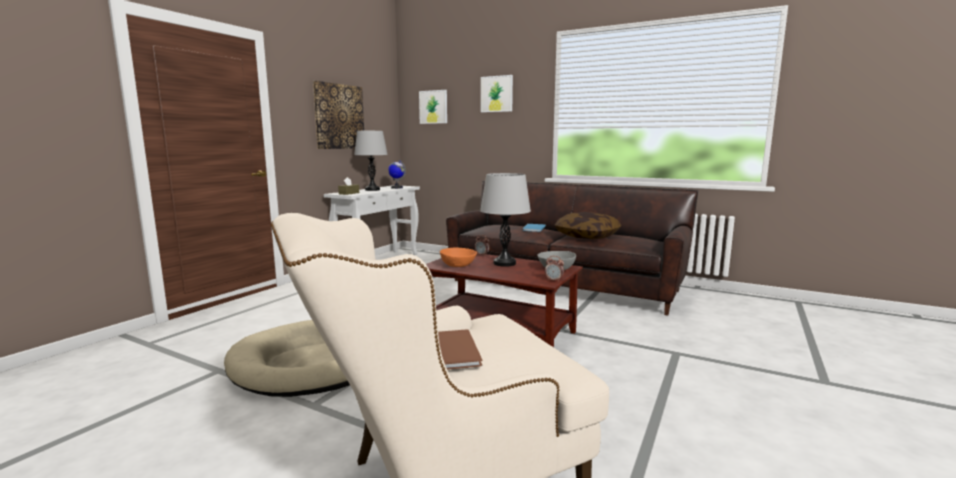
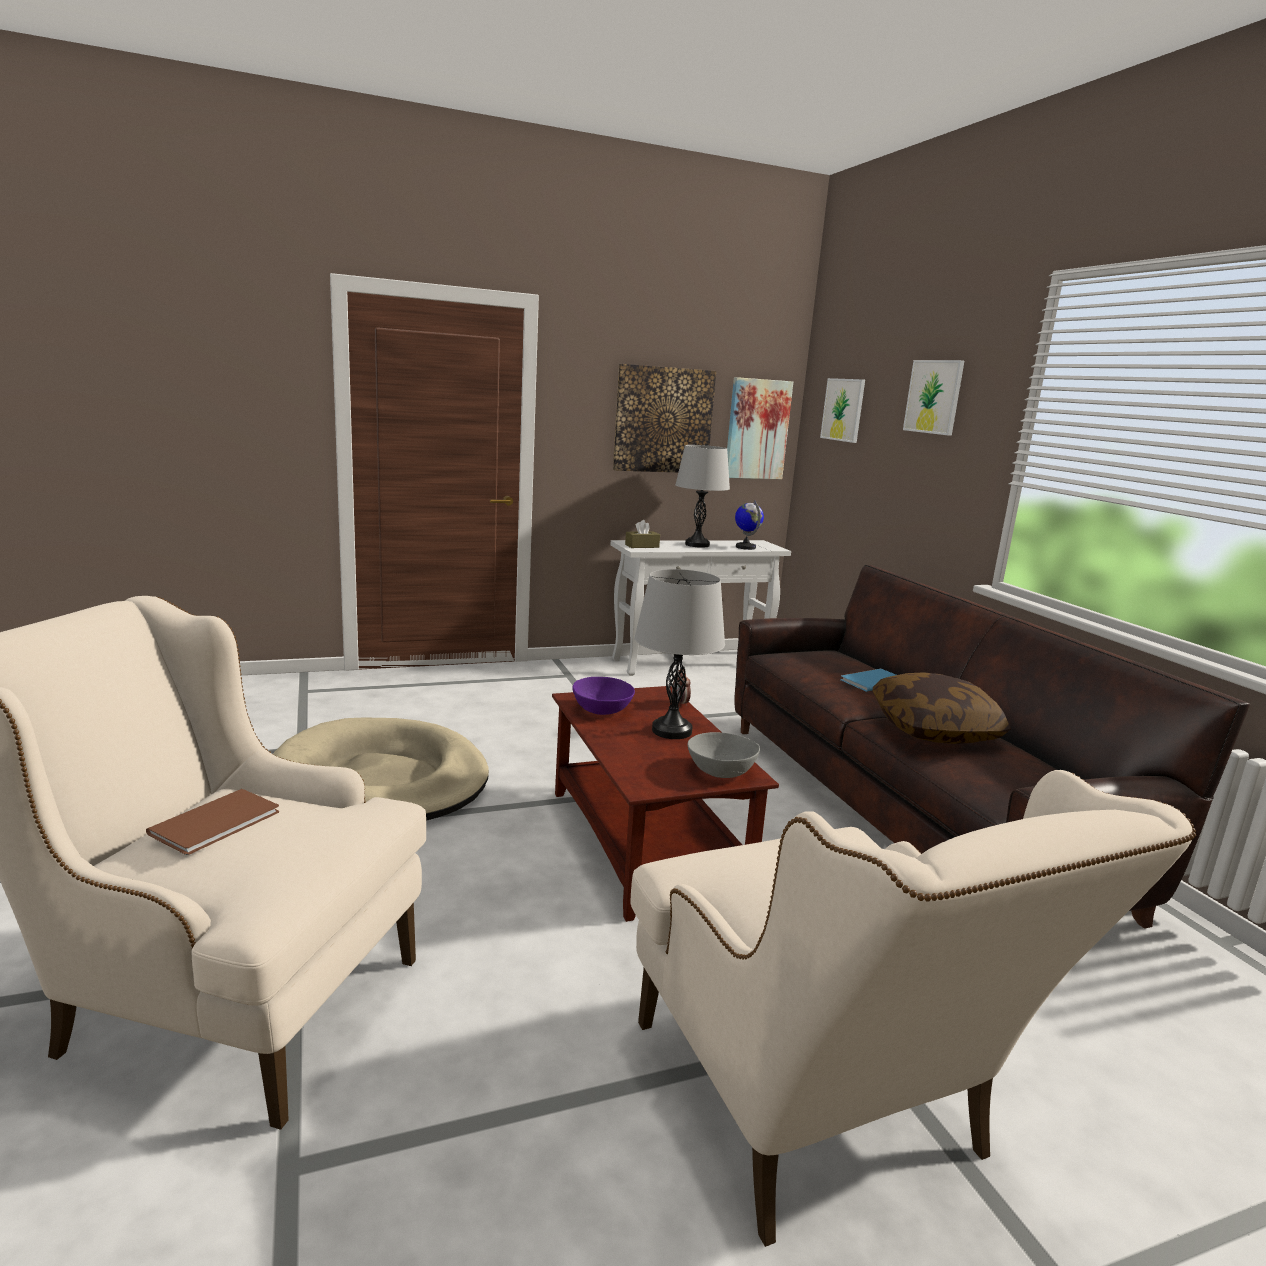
camera: 40 degrees right, 5 degrees up
(382, 121) = (757, 429): none -> picture
(458, 265) = (602, 710): orange bowl -> purple bowl
(554, 280) = (660, 788): alarm clock -> none
(714, 379) = (822, 1115): none -> beige armchair

